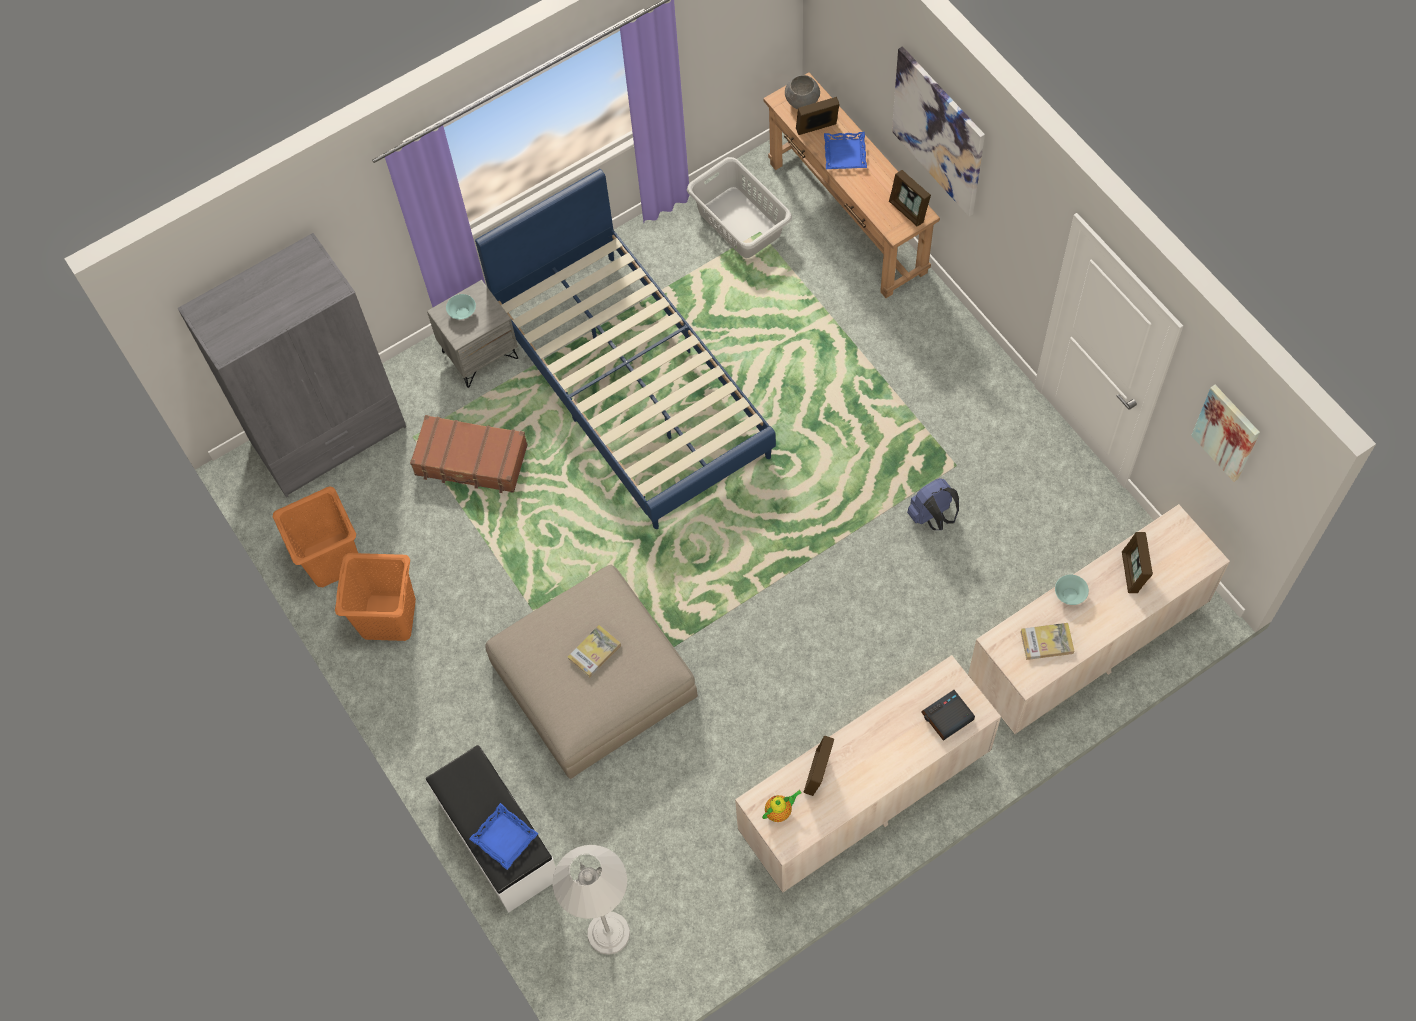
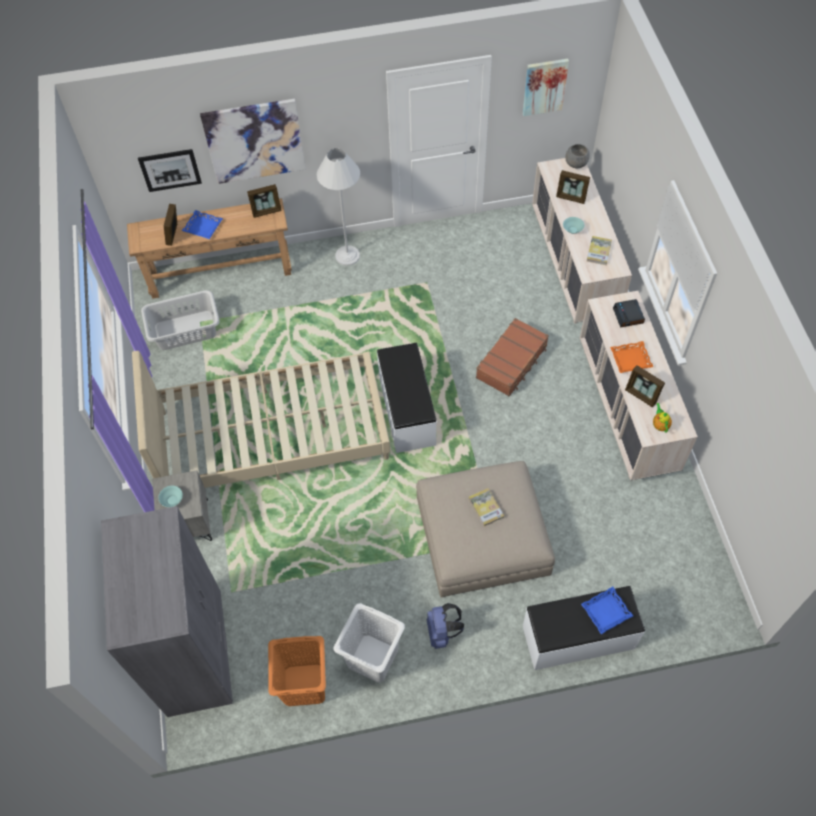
camera: 70 degrees left, 5 degrees down
(388, 617) = (372, 658): orange laundry basket -> white laundry basket
(471, 461) = (273, 558): brown suitcase -> brown suitcase (512, 362)
(608, 933) = (670, 588): white floor lamp -> white floor lamp (347, 255)
(632, 386) = (272, 435): blue bed -> beige bed
(736, 521) = (406, 411): none -> white bench
(802, 101) = (147, 235): grey bowl -> grey bowl (576, 164)
(862, 68) = (170, 170): none -> picture
(872, 742) = (630, 359): none -> orange tray
(932, 516) = (455, 307): blue backpack -> blue backpack (442, 632)

